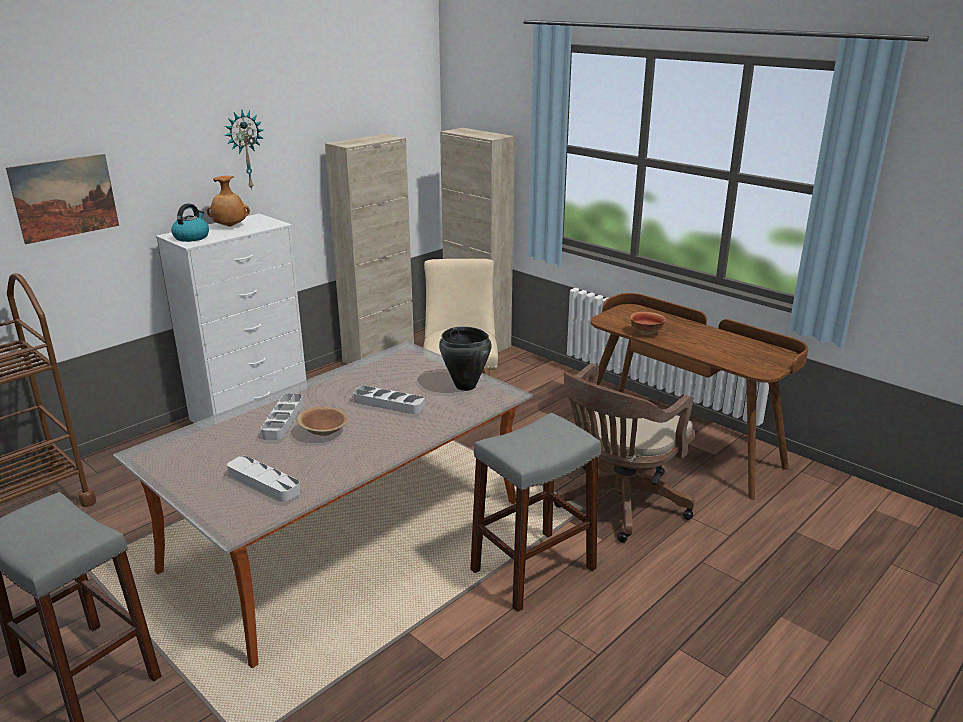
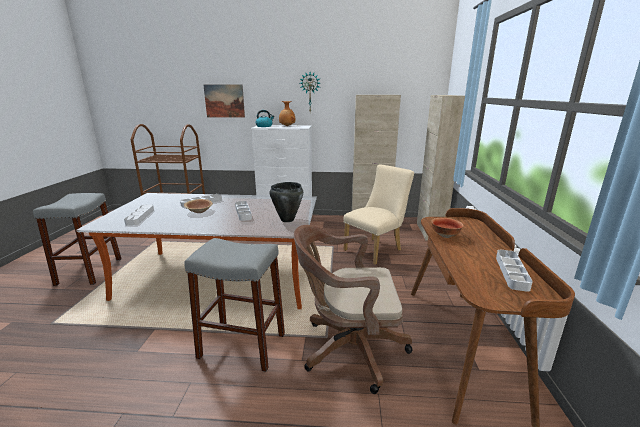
camera: 50 degrees right, 5 degrees down
(740, 344) = (511, 272): none -> grey tray

